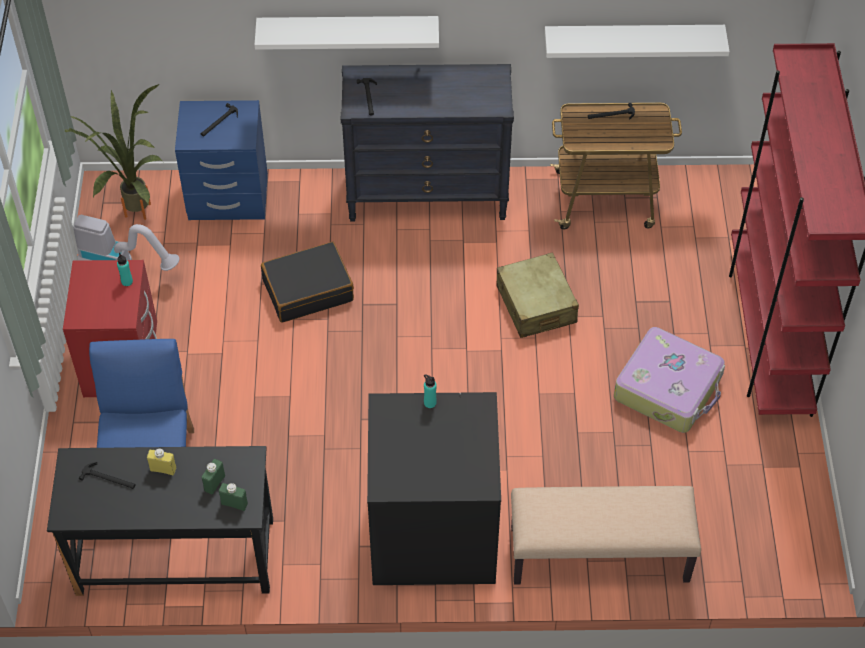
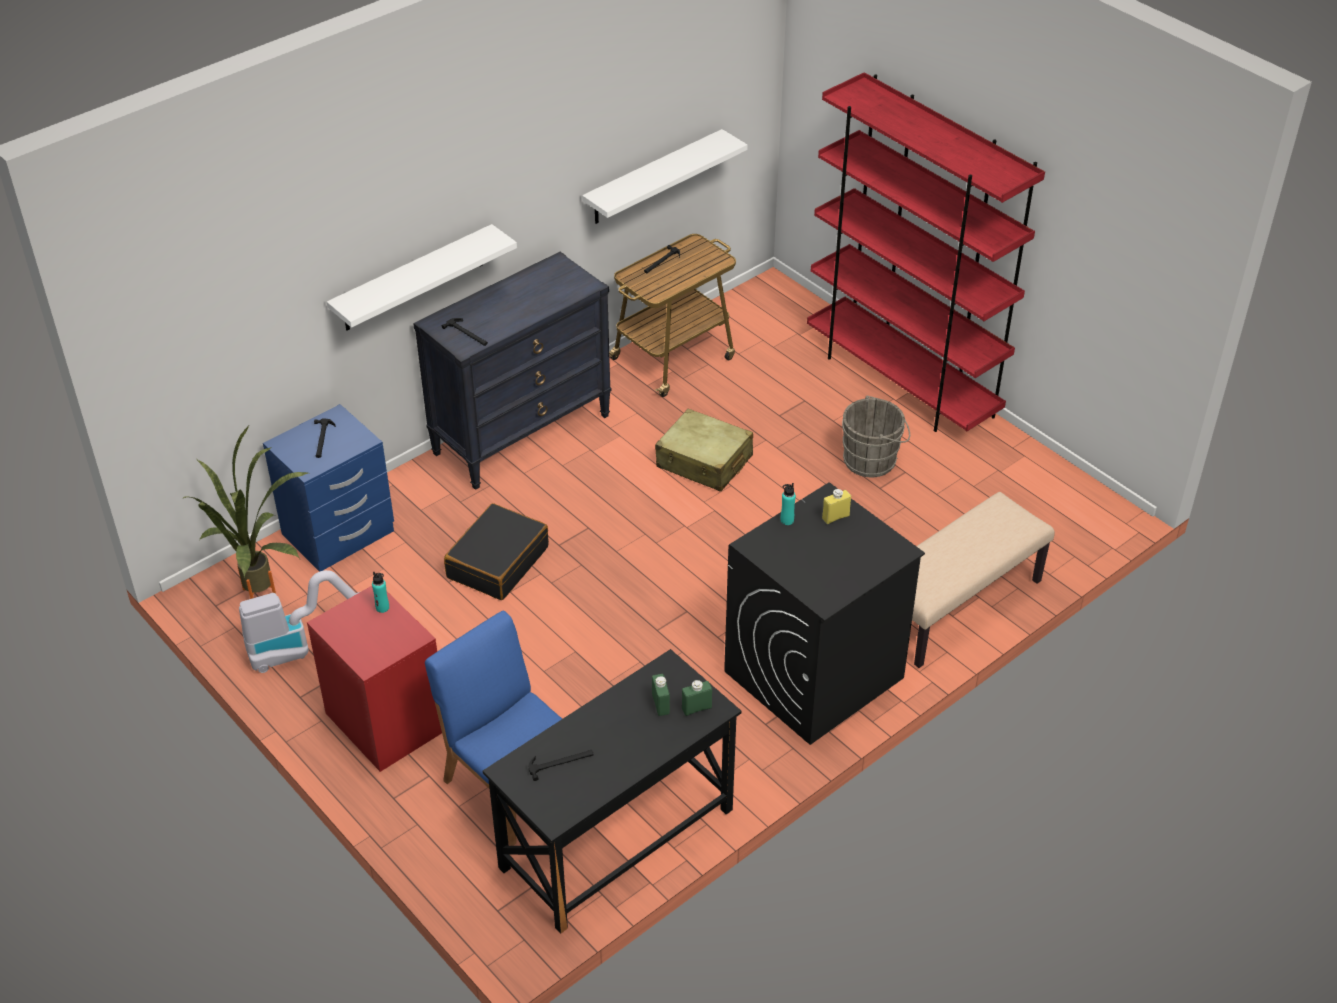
camera: 40 degrees left, 10 degrees down
(163, 469) = (601, 723): yellow bottle -> yellow bottle (835, 517)
(668, 388) = (873, 460): suitcase -> grey bucket

